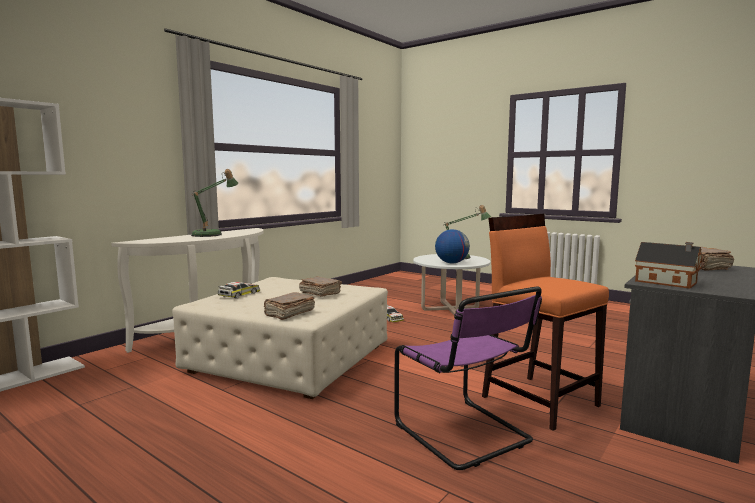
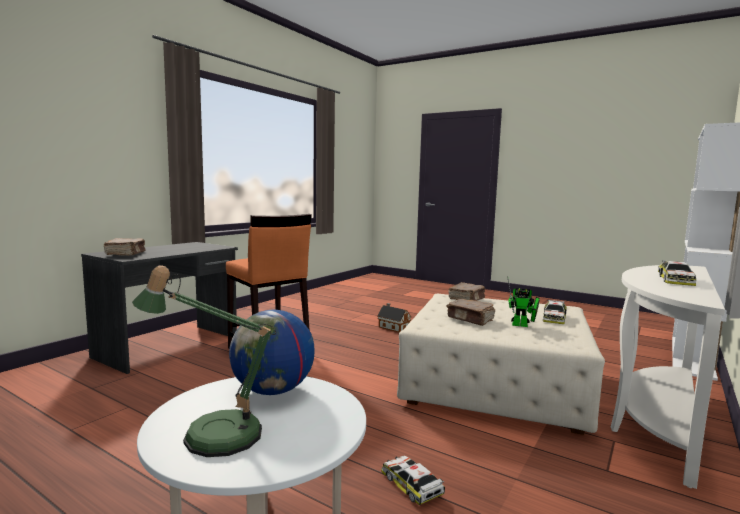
camera: 175 degrees right, 0 degrees up
(212, 234) = (676, 280): table lamp -> toy car
(283, 289) = (522, 325): none -> toy robot
(466, 435) = (333, 334): purple chair -> none
(668, 282) = (208, 247): toy house -> toy house (393, 327)

